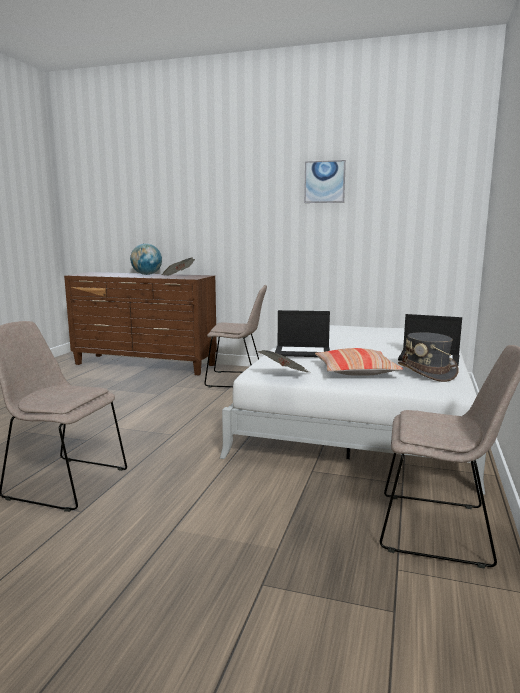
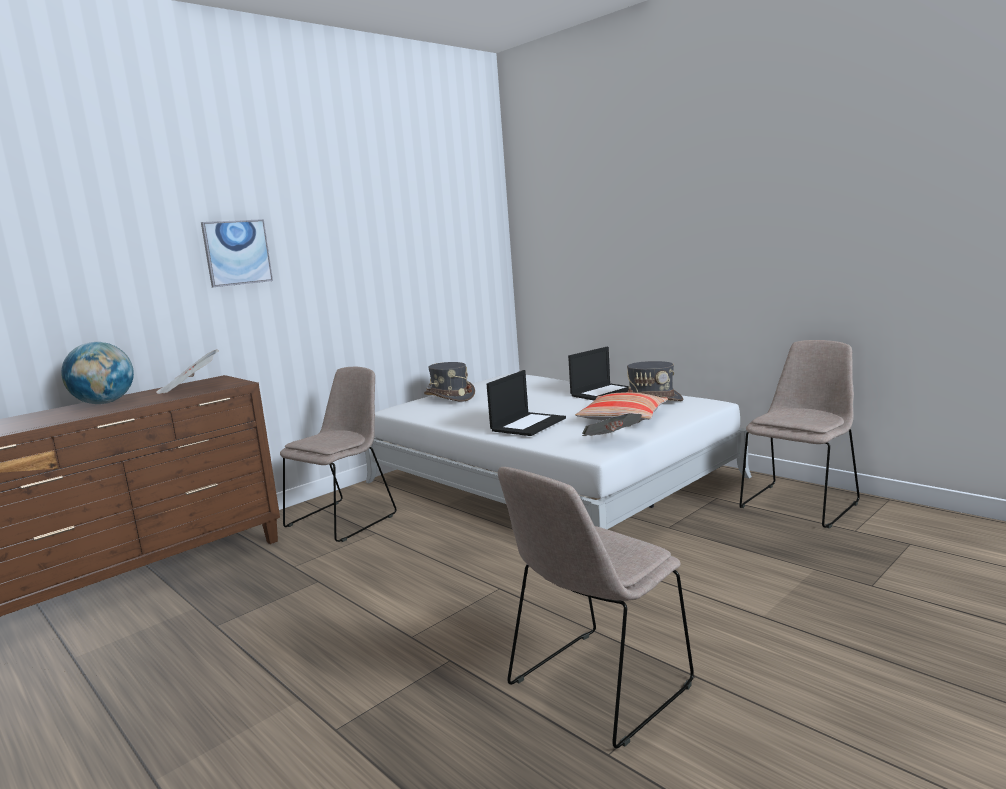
camera: 60 degrees left, 0 degrees up
(324, 182) = (359, 215): picture -> picture (237, 252)
(353, 329) = (449, 397): none -> grey hat

